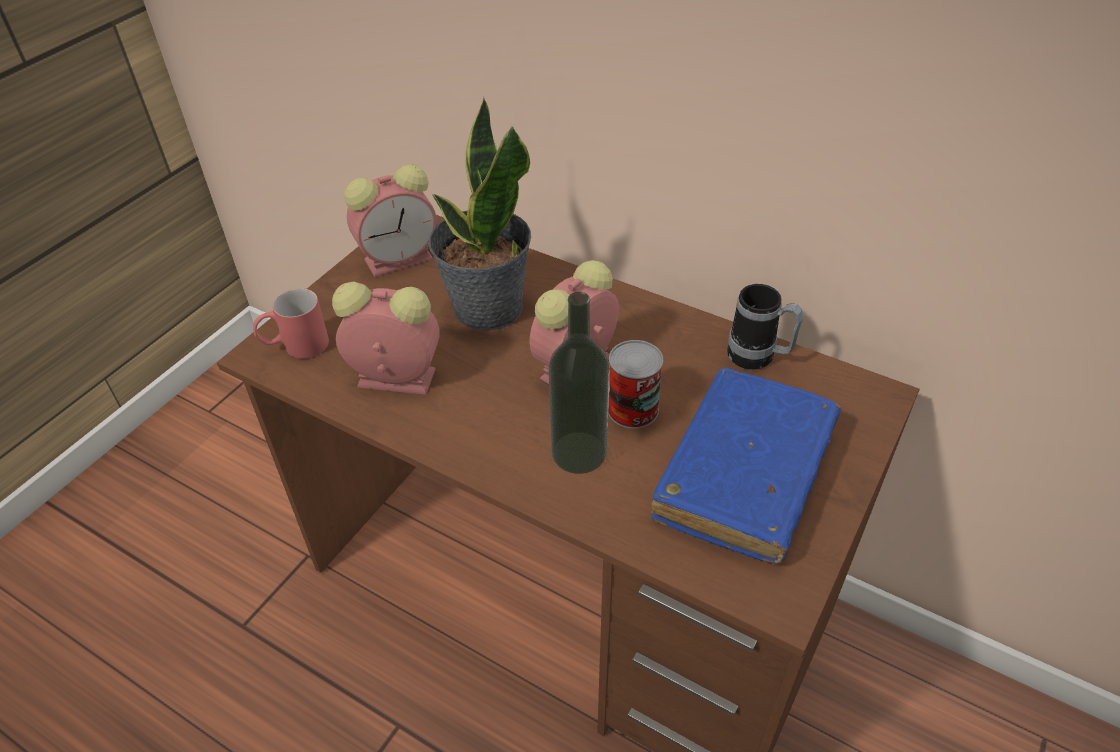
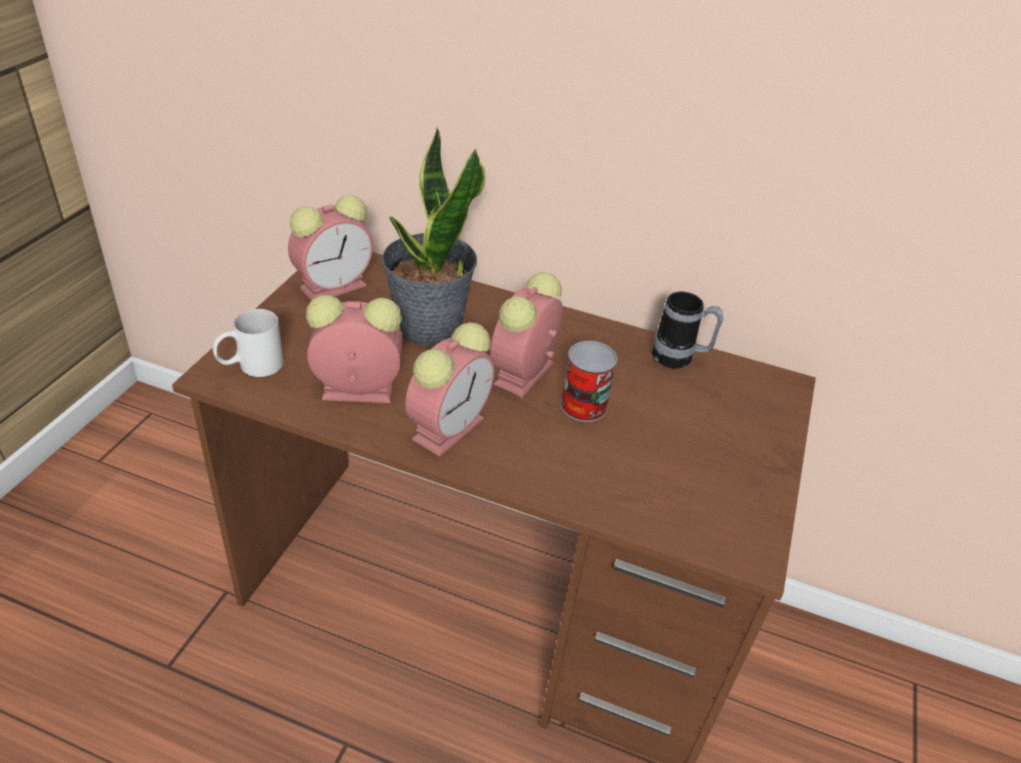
camera: 15 degrees left, 5 degrees down
(295, 347) = (250, 367): red mug -> white mug
(480, 425) = (449, 426): none -> alarm clock
(579, 452) = (545, 444): bottle -> none
(744, 475) = (694, 454): blue book -> none

